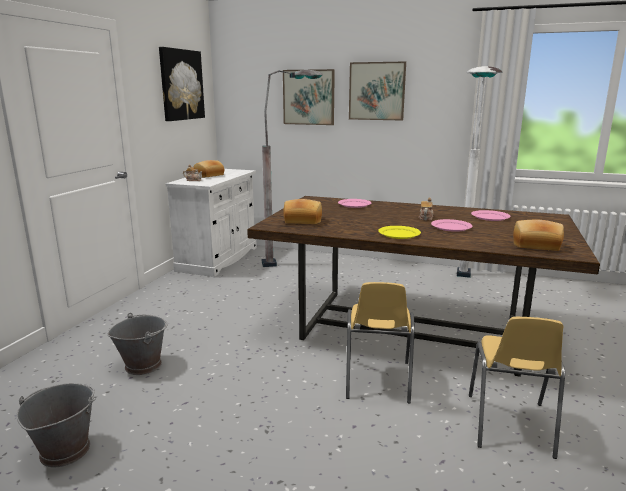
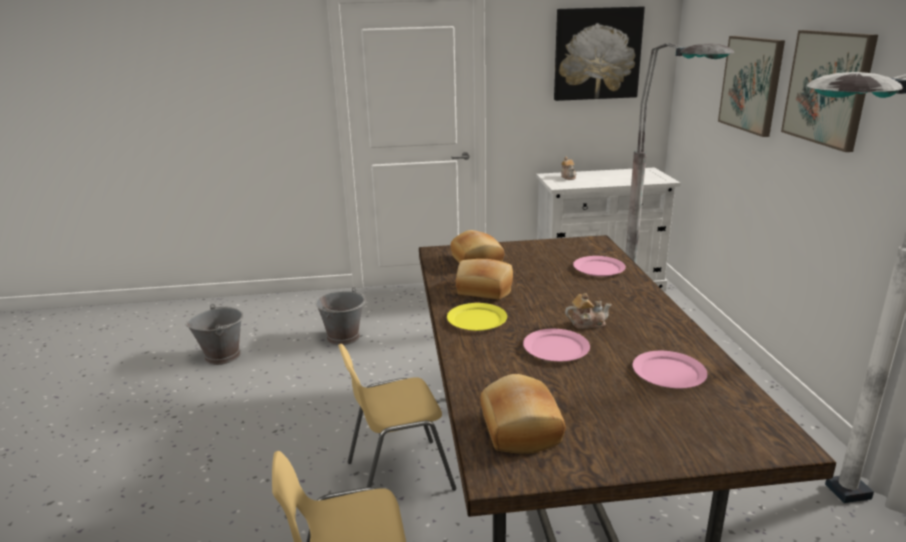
camera: 65 degrees right, 5 degrees up
(209, 176) = (603, 176): bread -> bread (484, 290)

